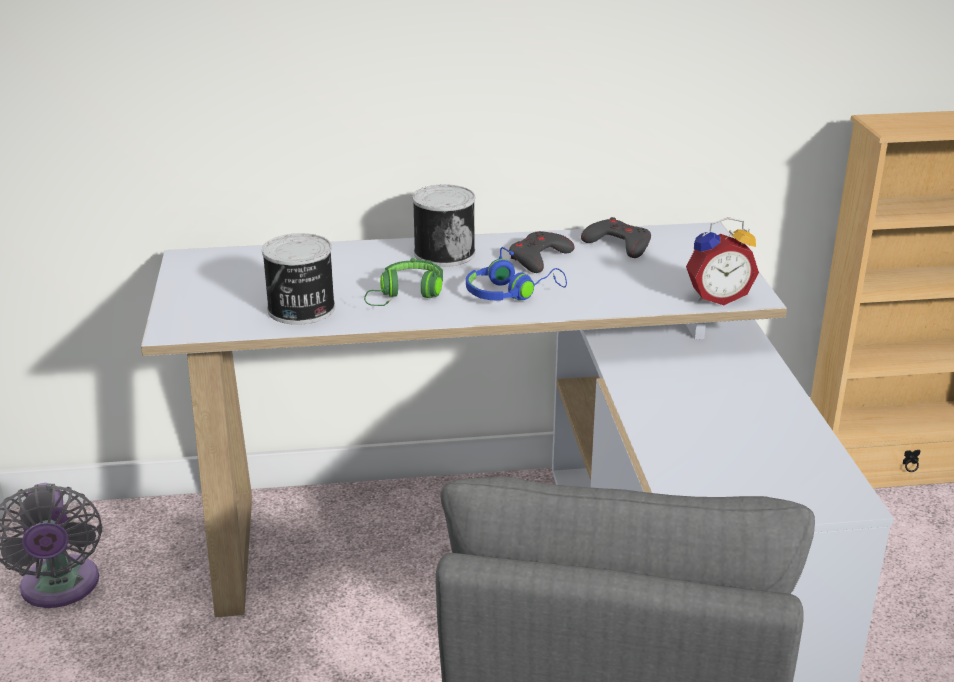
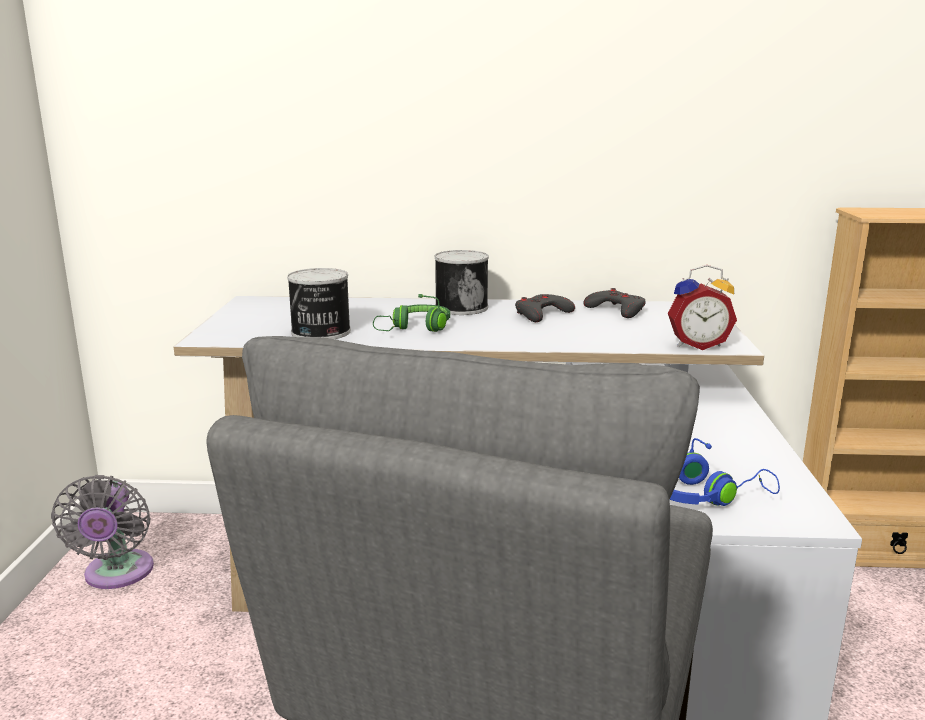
camera: 10 degrees right, 10 degrees down
(511, 293) = (507, 332): blue headphones -> blue headphones (704, 495)

